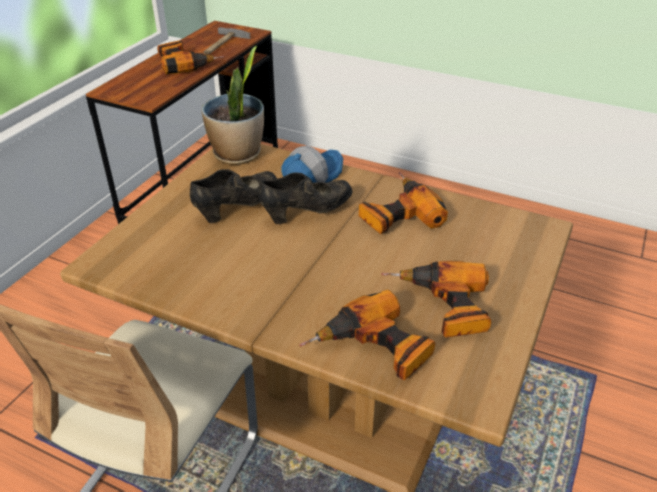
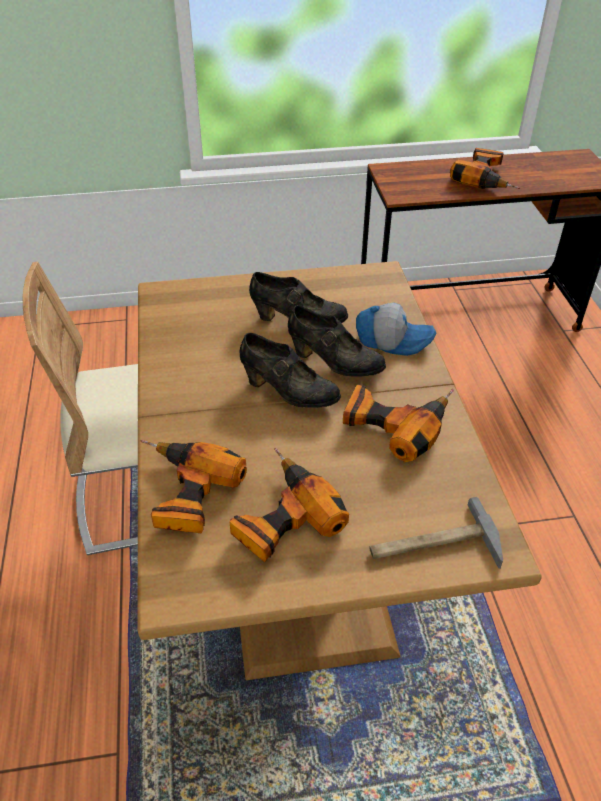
camera: 55 degrees right, 5 degrees up
(222, 45) = (551, 177): hammer -> hammer (433, 546)
(237, 154) = (374, 281): potted plant -> none
(315, 247) = (288, 393): none -> black shoe

